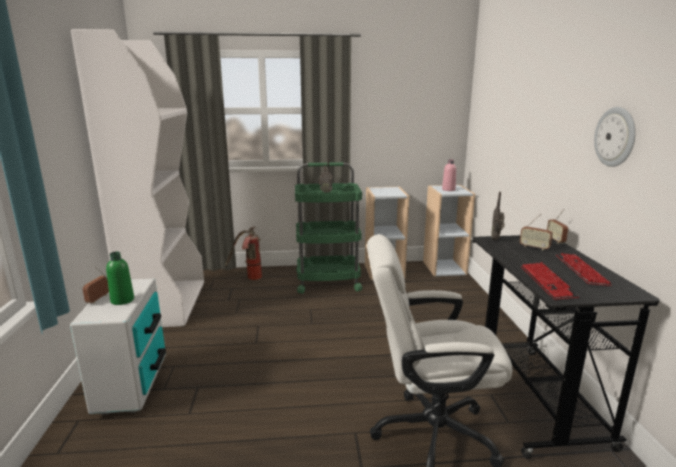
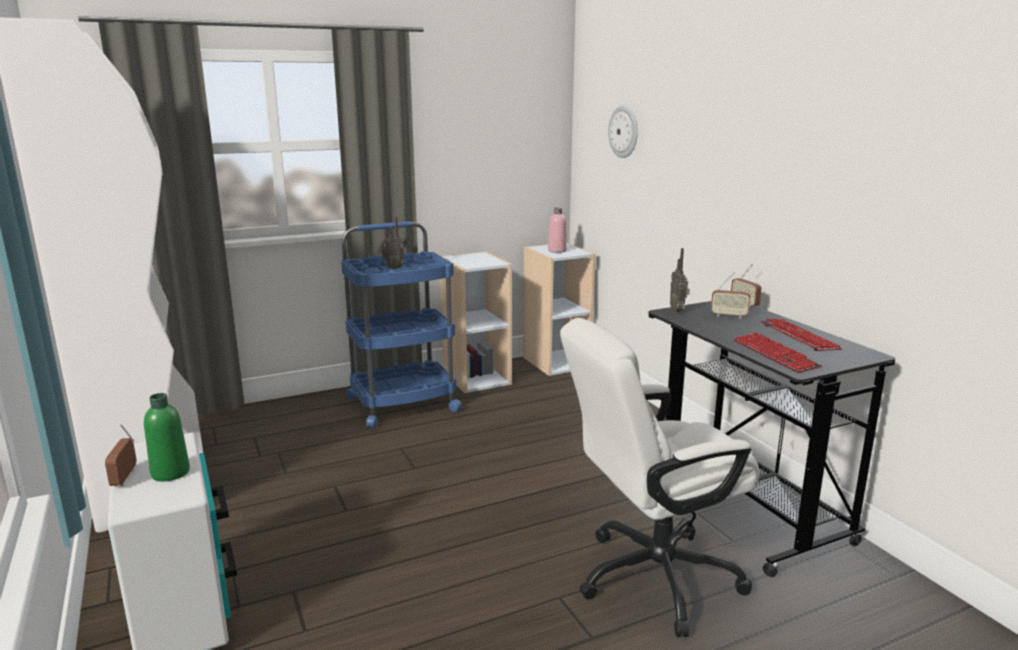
camera: 20 degrees left, 0 degrees up
(248, 277) = (273, 417): fire extinguisher -> none
(327, 281) = (403, 405): green cart -> blue cart
(615, 137) = (814, 172): wall clock -> wall clock (624, 132)

